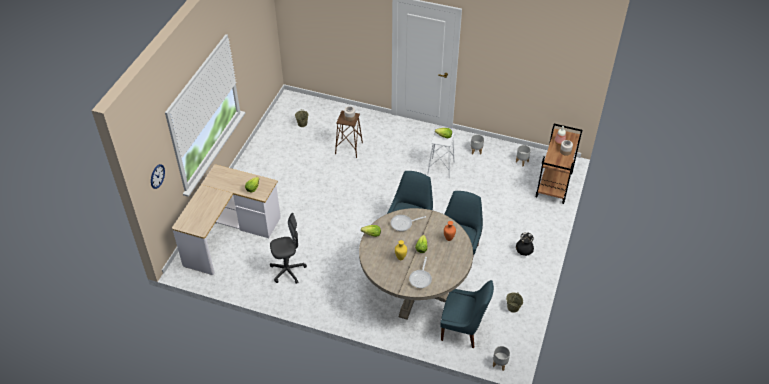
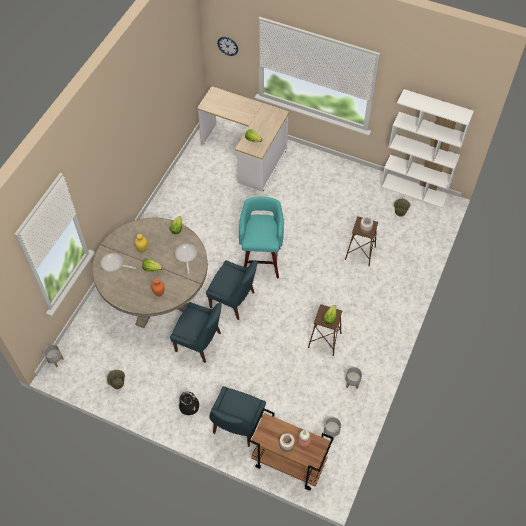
camera: 95 degrees right, 10 degrees up
(277, 115) = (414, 190): none -> white bookcase
(288, 271) = (197, 197): grey office chair -> none
(362, 214) = (261, 260): none -> turquoise stool
(441, 168) = (324, 340): white stool -> brown stool
(463, 329) = (101, 334): blue chair -> blue chair (236, 426)

